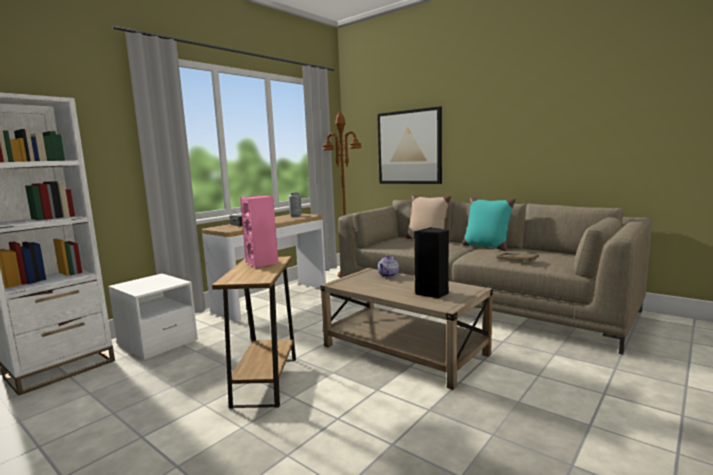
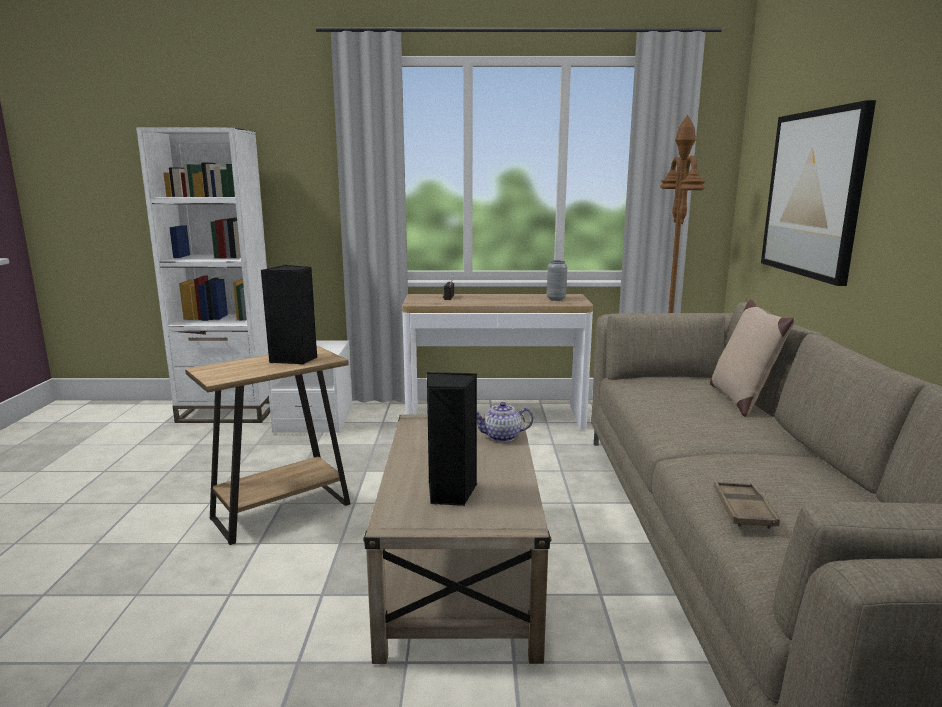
camera: 50 degrees right, 5 degrees up
(262, 263) = (294, 359): pink speaker -> black speaker
(486, 247) = (801, 457): turquoise pillow -> none

